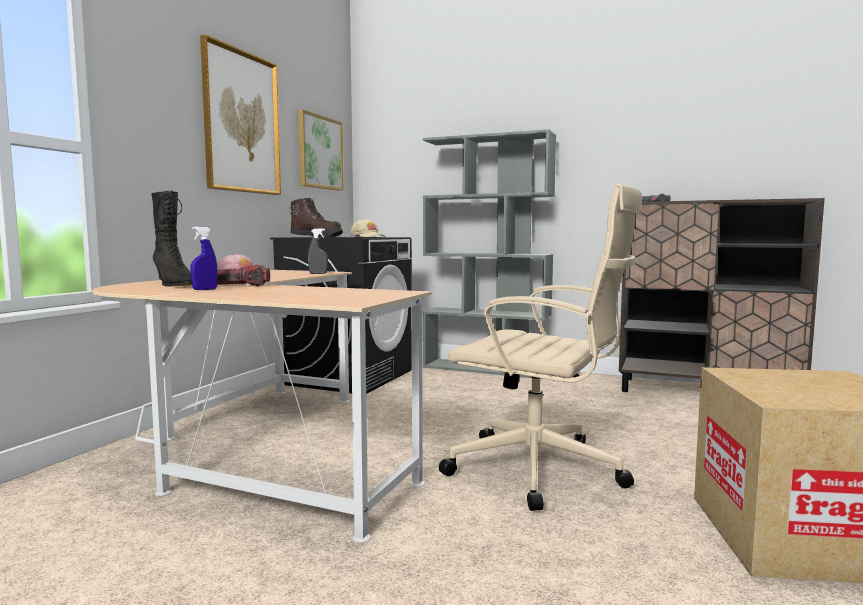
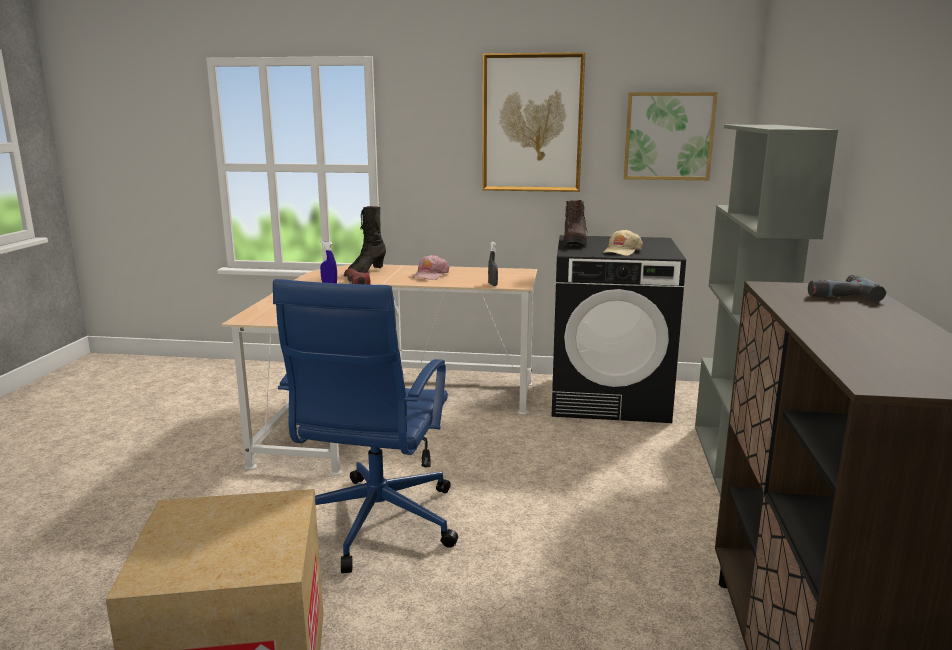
camera: 75 degrees right, 10 degrees up
(540, 470) = (375, 524): beige office chair -> blue office chair

